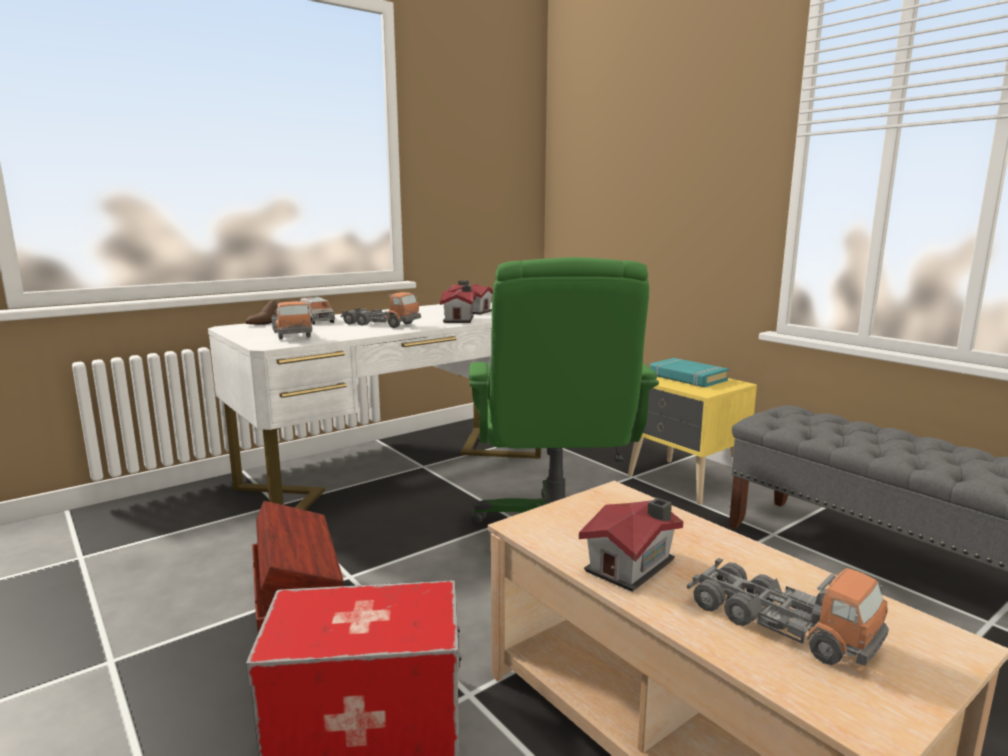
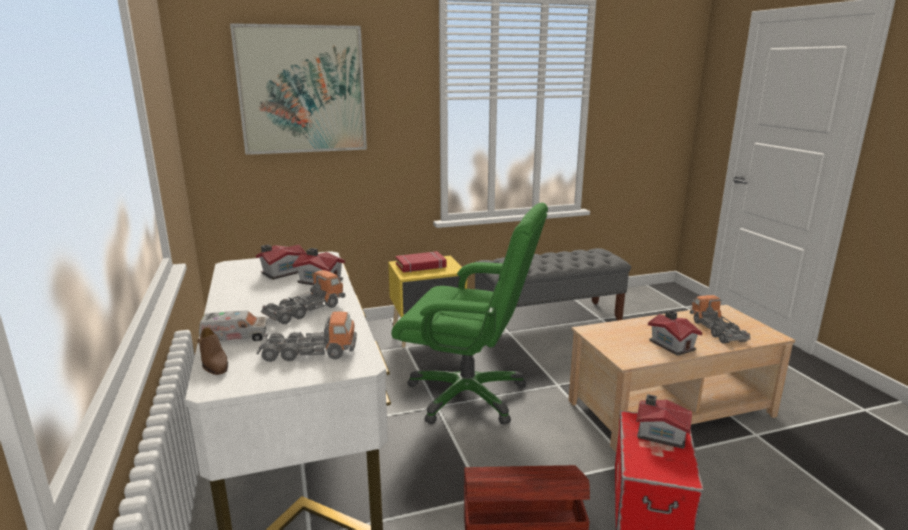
camera: 70 degrees left, 5 degrees up
(396, 618) = (660, 434): none -> toy house
(637, 138) = (302, 90): none -> picture
(687, 378) = (421, 266): turquoise book -> red book
(779, 624) = (717, 330): toy truck -> toy truck turned 75 degrees counterclockwise

